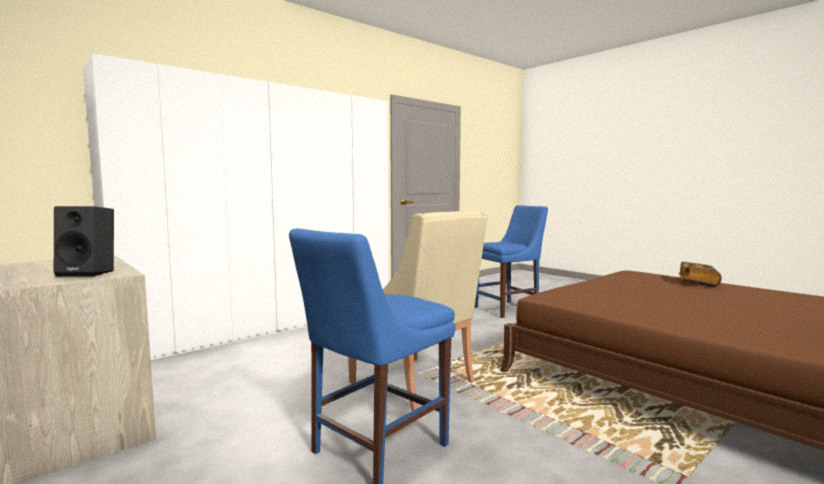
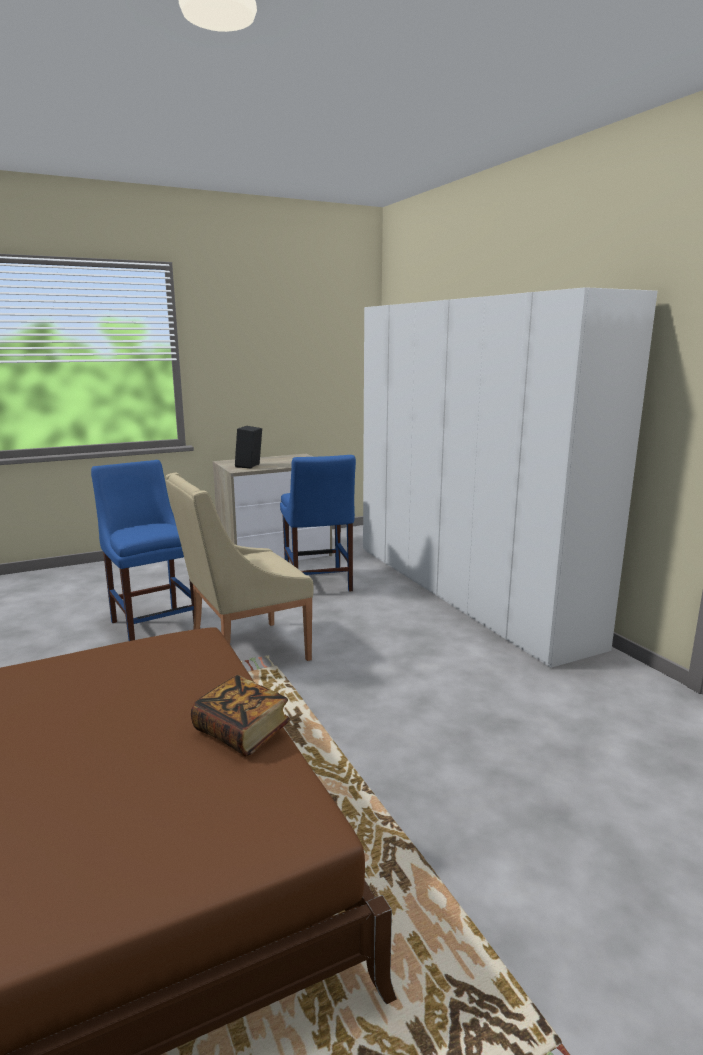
camera: 105 degrees right, 10 degrees up
(508, 309) = (558, 816): blue chair -> blue chair (318, 584)
(698, 283) = (98, 858): book -> book (242, 731)

